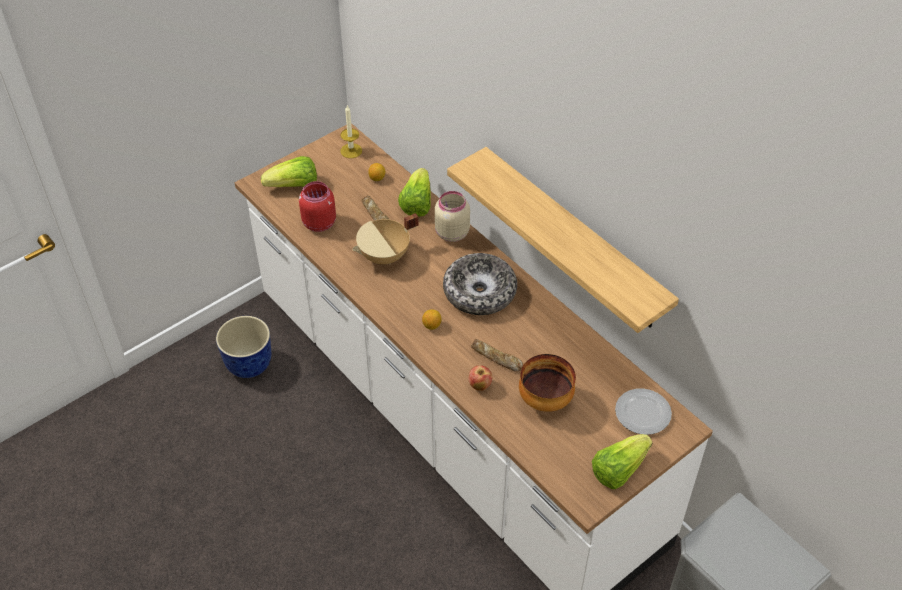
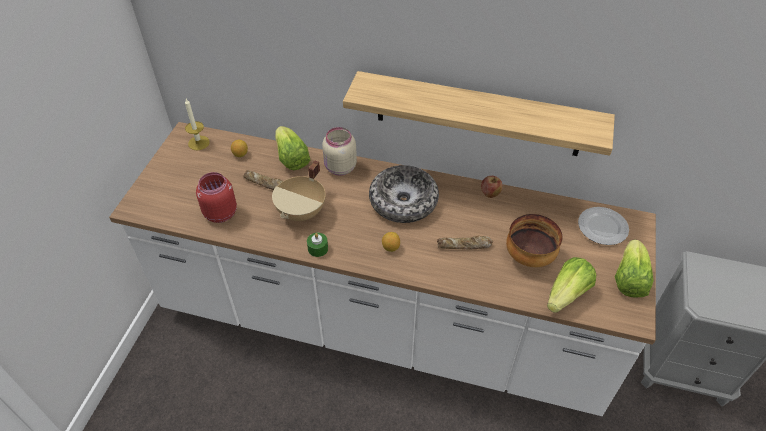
camera: 35 degrees left, 0 degrees up
(250, 364) = (188, 375): planter -> none
(294, 186) = (170, 194): lettuce -> lettuce (567, 294)
(371, 294) = (318, 248): none -> green candle
(479, 385) = (472, 274): apple -> apple (490, 194)

